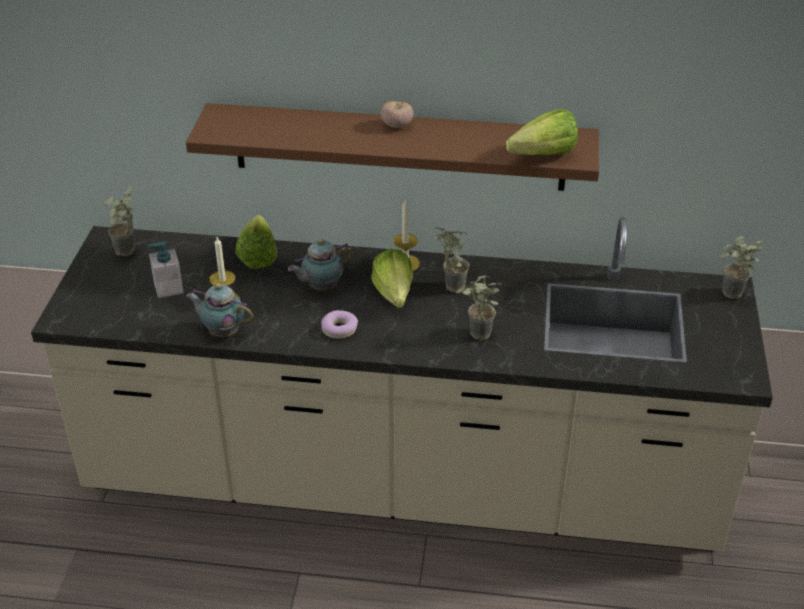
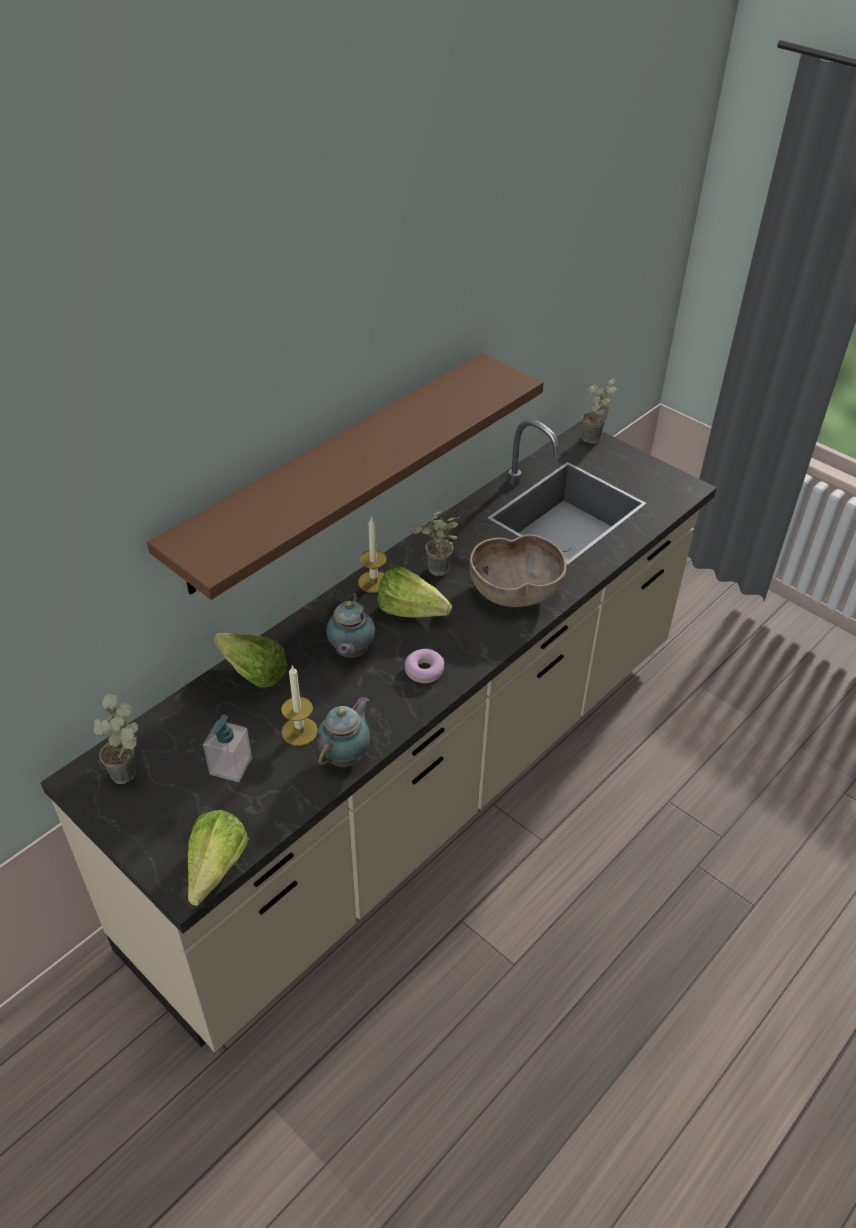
camera: 55 degrees left, 5 degrees up
(222, 332) = (346, 756): teapot -> teapot turned 150 degrees clockwise
(397, 125) = (350, 444): tomato -> none
(475, 336) = (515, 593): potted plant -> brown bowl
(537, 156) = (489, 398): lettuce -> lettuce (212, 876)

